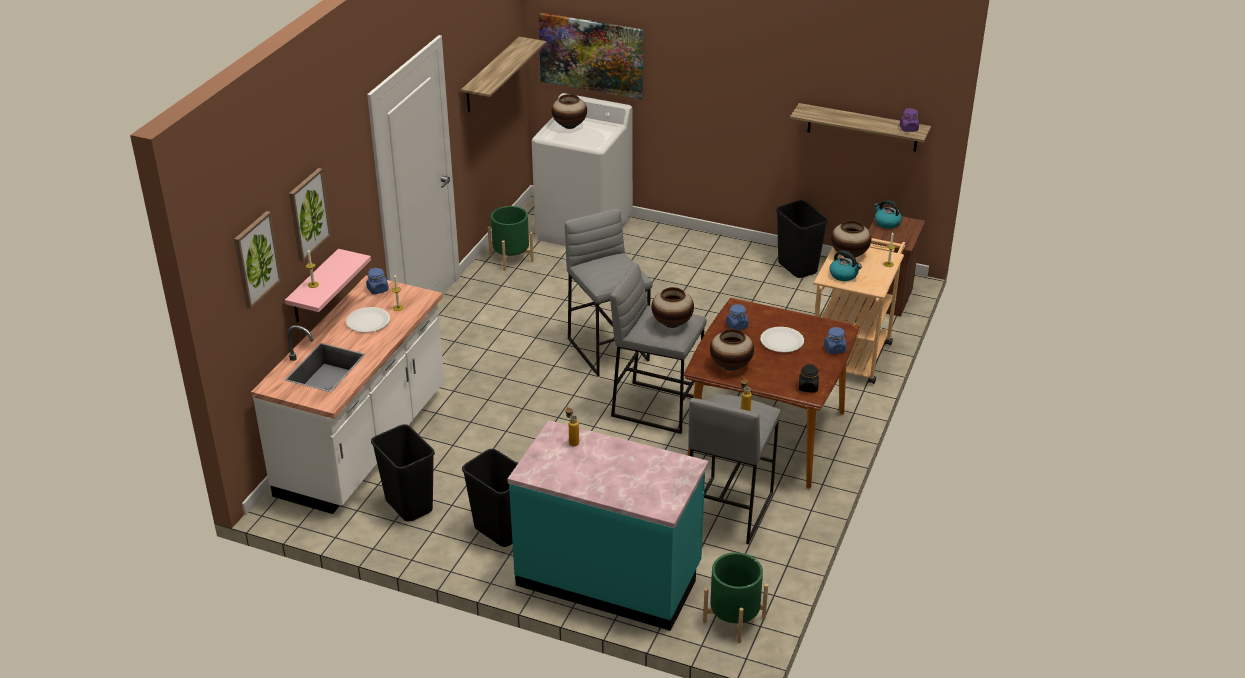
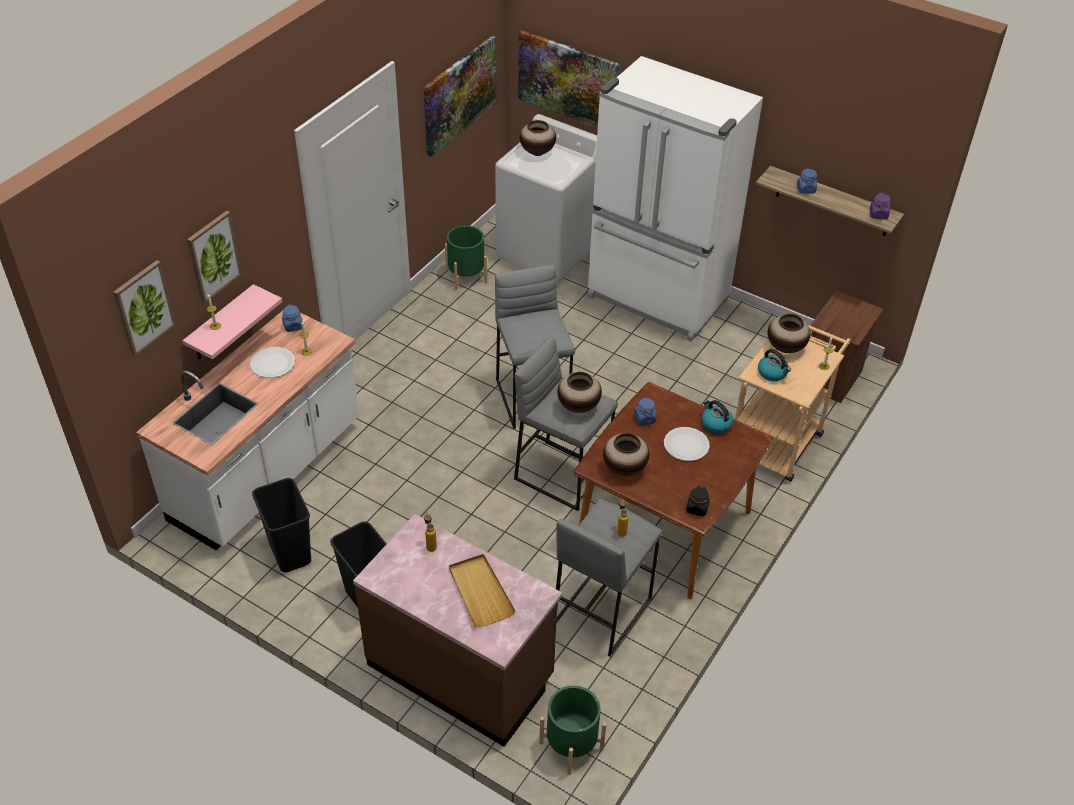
camera: 10 degrees right, 10 degrees up
(491, 75) = (459, 94): shelf -> picture
(609, 576) = (461, 671): turquoise counter -> brown counter
(632, 470) = (480, 592): none -> beige tray
(703, 256) = (657, 299): none -> white fridge
(798, 268) = (750, 328): black trash can -> none
(834, 349) = (738, 463): blue jar -> blue jar (805, 189)
(886, 223) = (841, 306): kettle -> kettle (715, 424)

